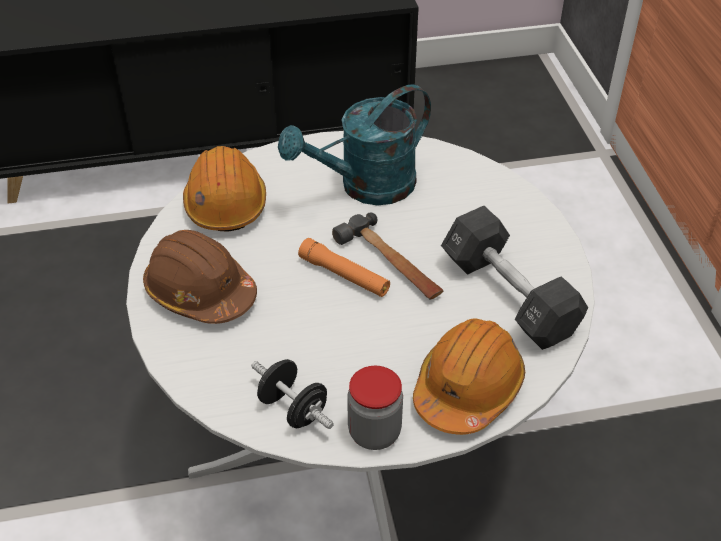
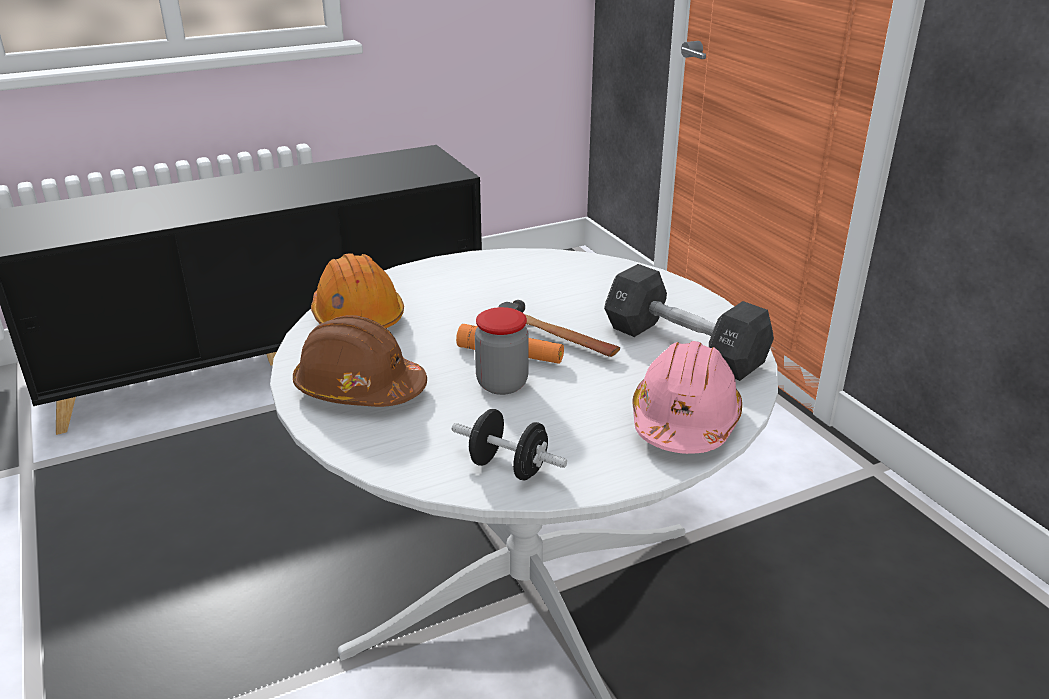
camera: 15 degrees left, 15 degrees down
(366, 187) = (499, 289): turquoise watering can -> none
(374, 432) = (607, 472): jar -> jar (502, 384)
(468, 388) = (684, 421): orange hard hat -> pink hard hat

